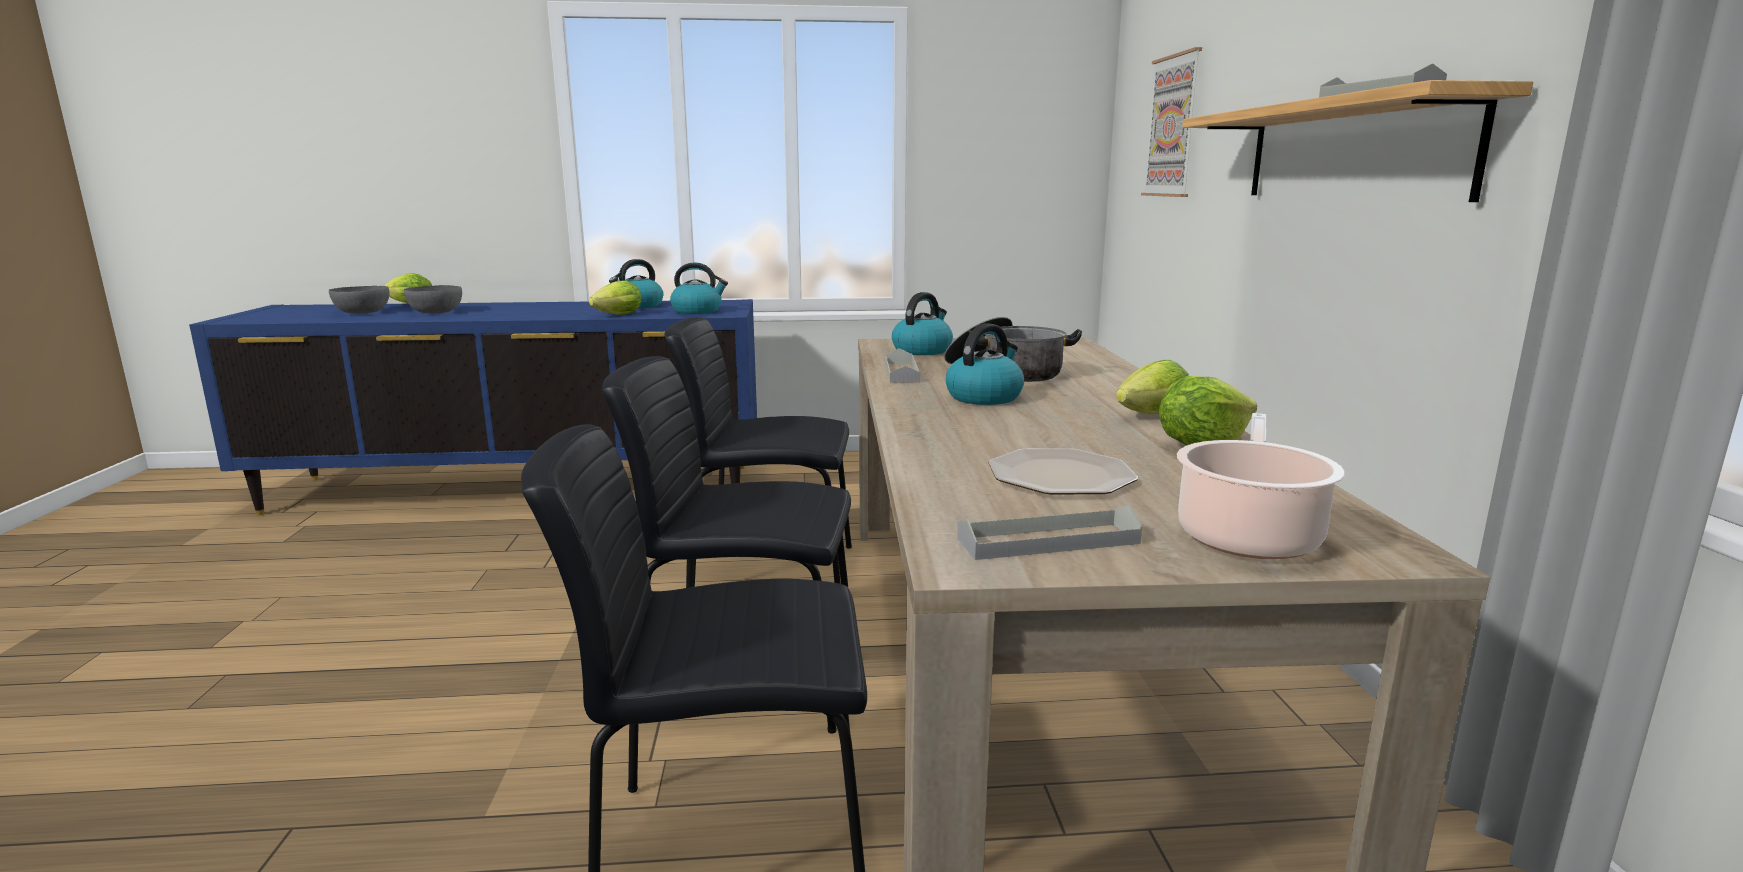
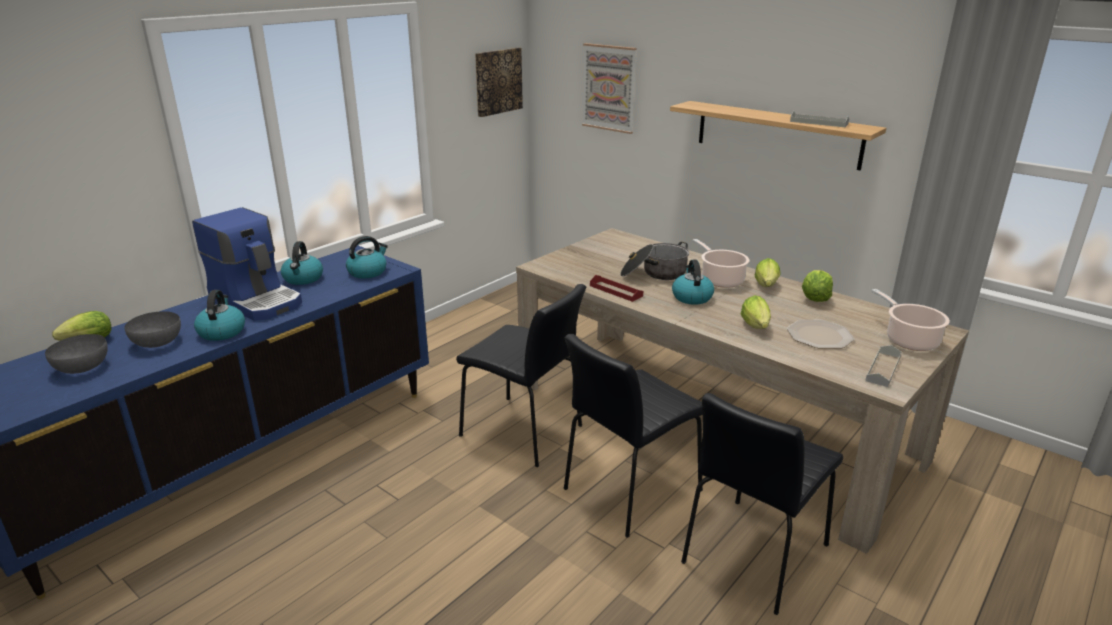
camera: 45 degrees left, 10 degrees up
(566, 308) = (257, 300): none -> coffee machine
(616, 315) = (328, 296): lettuce -> lettuce (756, 327)
(767, 570) = (525, 432): black chair -> black chair turned 105 degrees counterclockwise
(901, 372) = (616, 291): grey tray -> red tray
(922, 350) = (576, 267): kettle -> kettle (222, 331)
(1047, 134) = (497, 81): none -> picture
(1089, 395) = (720, 280): none -> cooking pot

